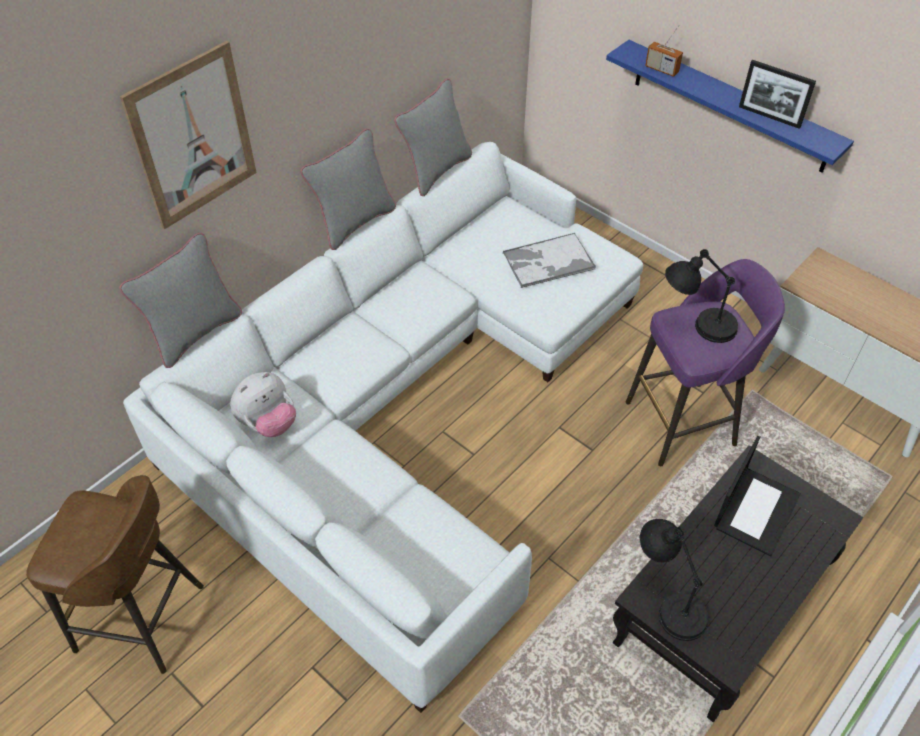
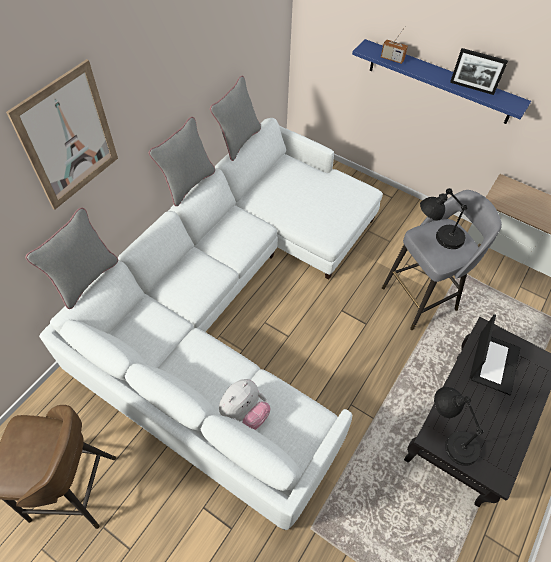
camera: 10 degrees left, 5 degrees up
(268, 423) = (148, 337): plush toy -> plush toy (244, 413)
(547, 261) = (321, 198): tray -> none
(684, 423) = (421, 298): purple stool -> grey stool

